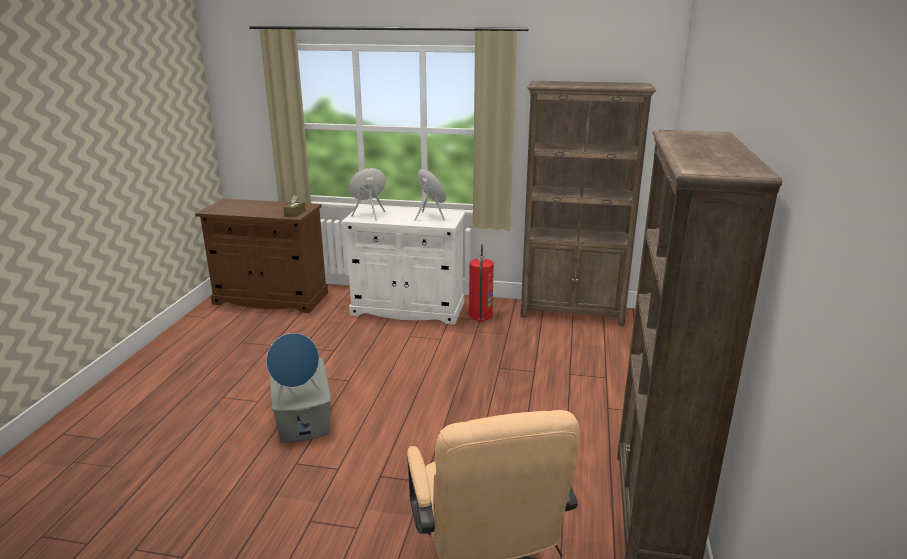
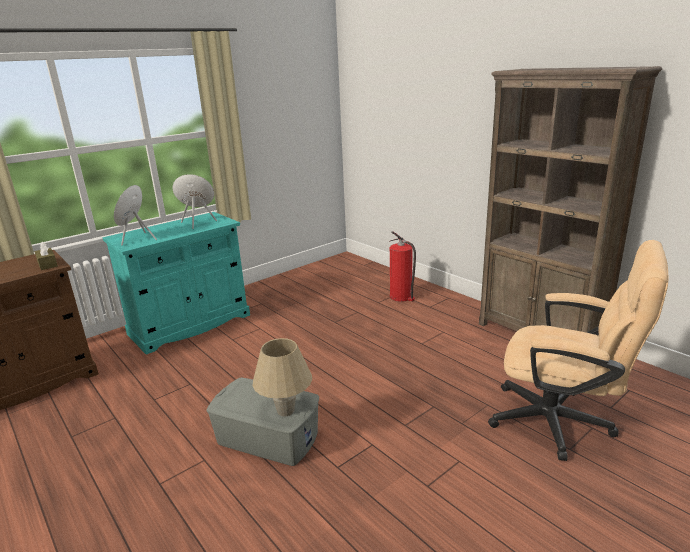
camera: 50 degrees left, 0 degrees up
(296, 395) = (286, 410): blue speaker -> beige table lamp
(407, 309) = (190, 324): white cabinet -> turquoise cabinet
(480, 315) = (256, 301): fire extinguisher -> fire extinguisher (401, 297)
(572, 313) = (310, 271): brown bookcase -> none

